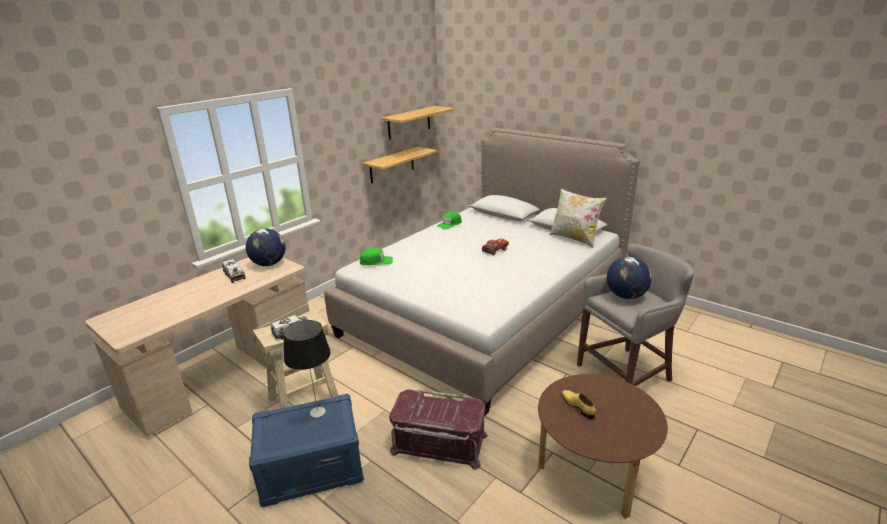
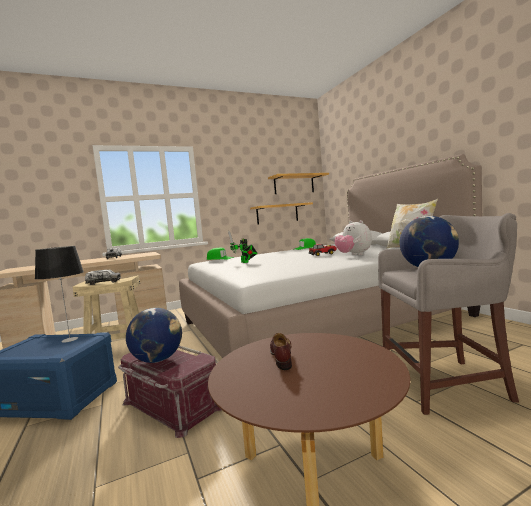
camera: 25 degrees right, 20 degrees down
(269, 264) = (143, 254): globe -> globe (158, 360)
(423, 272) = (245, 262): none -> toy robot
(530, 253) = (354, 255): none -> plush toy
(578, 406) = (281, 356): yellow shoe -> brown shoe

